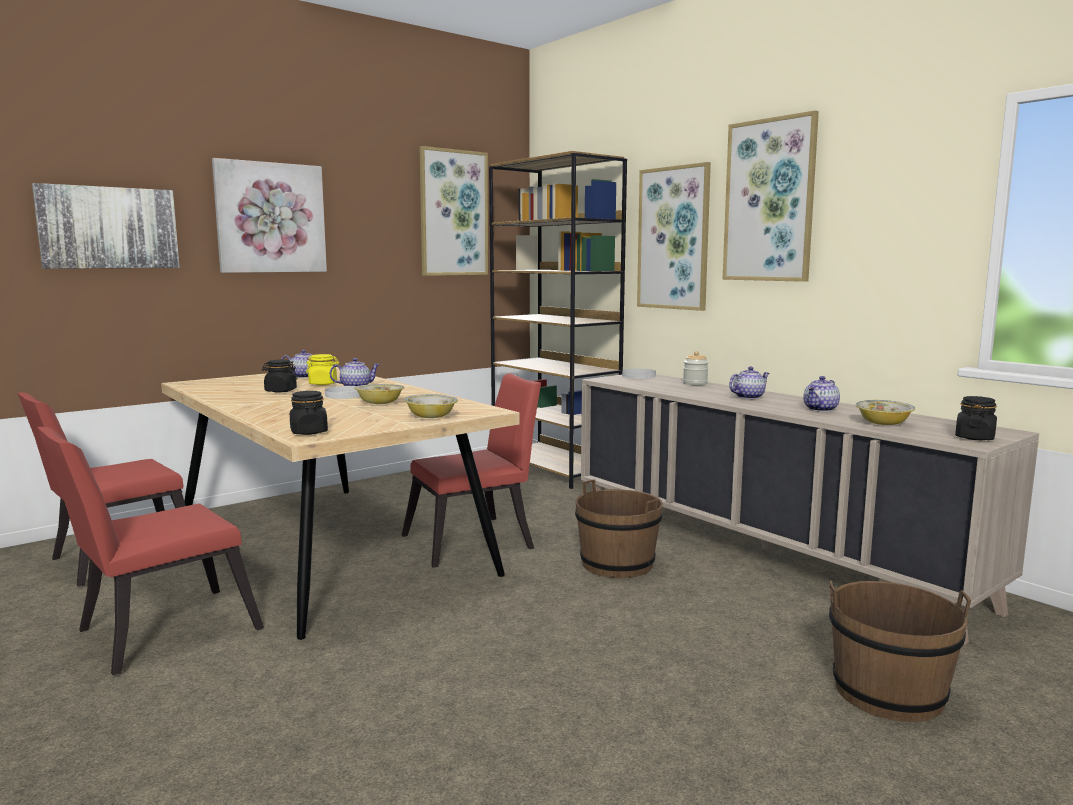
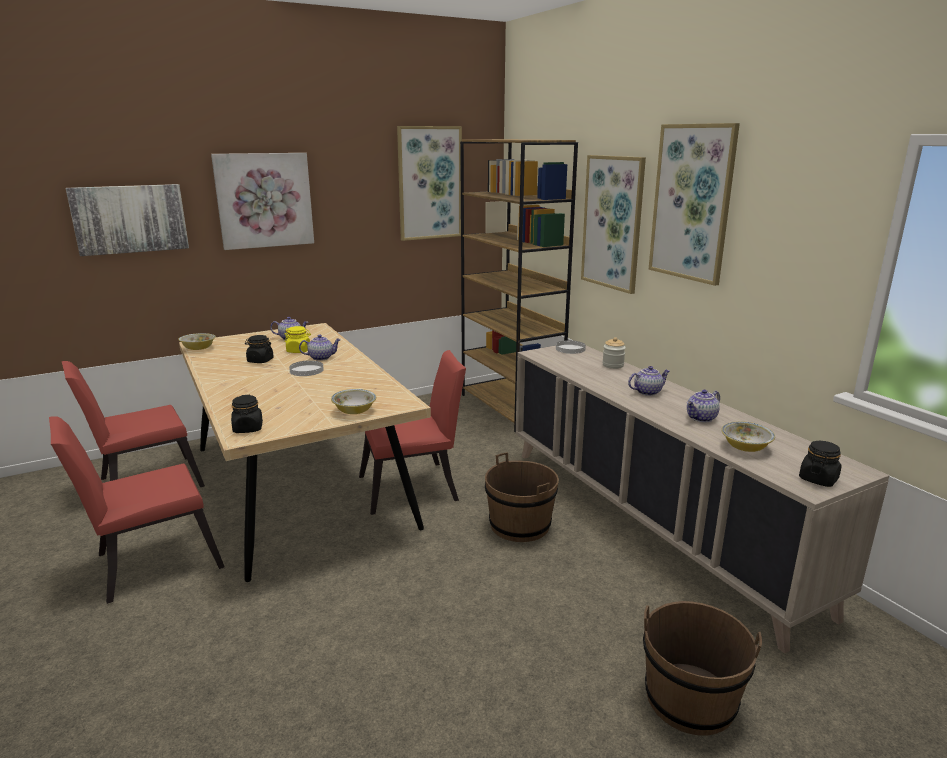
camera: 10 degrees right, 10 degrees up
(380, 403) = (326, 386): bowl -> bowl (198, 348)

